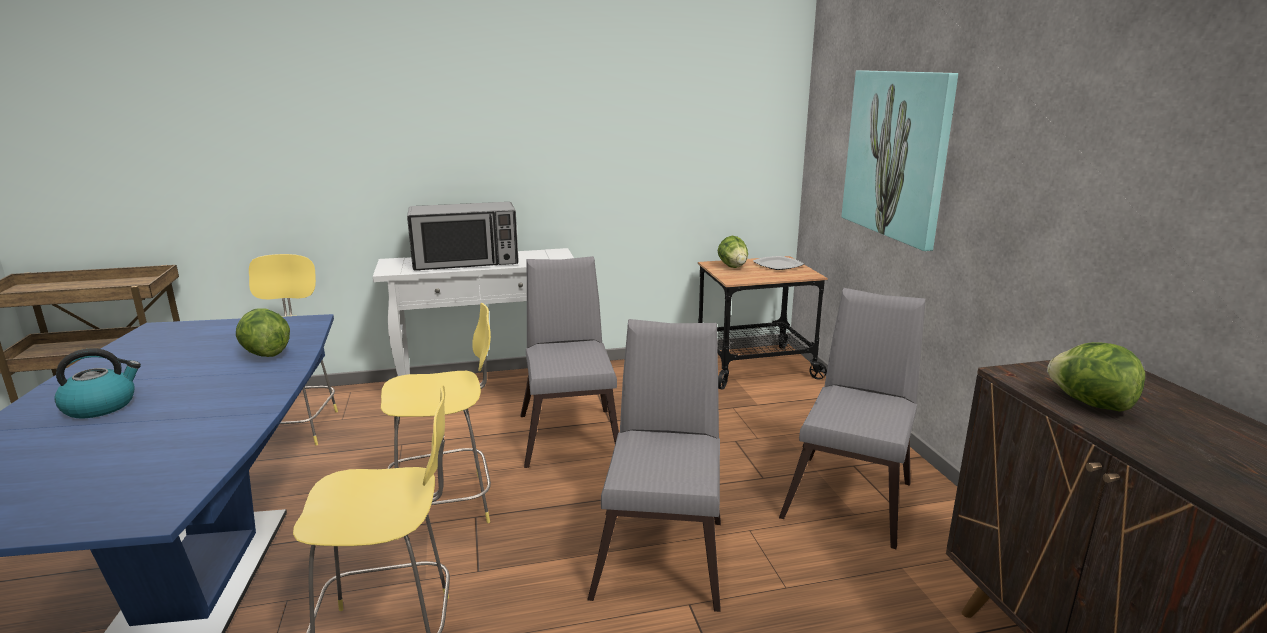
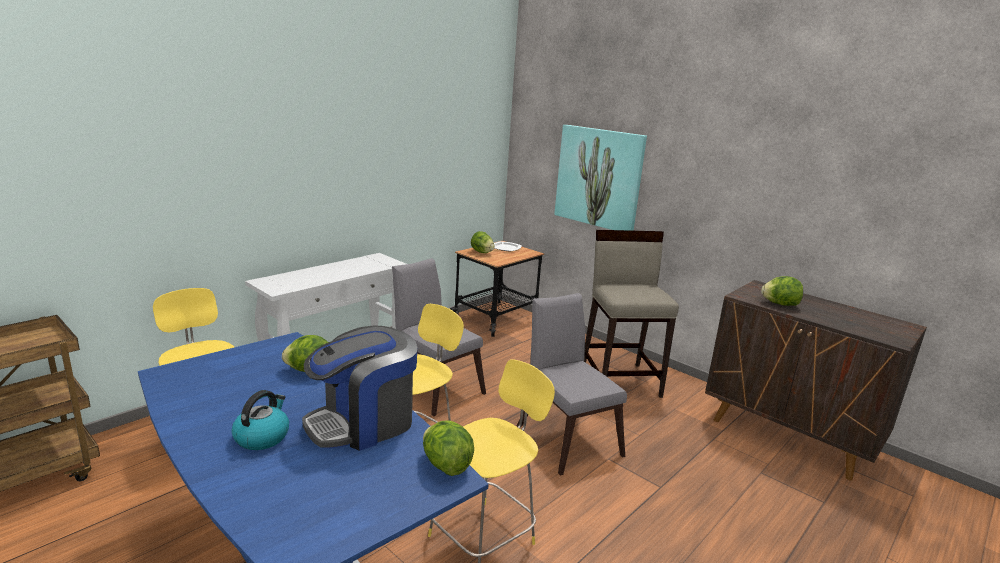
camera: 35 degrees left, 0 degrees up
(176, 494) = (446, 465): none -> lettuce
(201, 420) = (363, 423): none -> coffee machine
(466, 262) = (325, 274): microwave -> none
(851, 495) = (620, 380): grey chair -> beige stool

